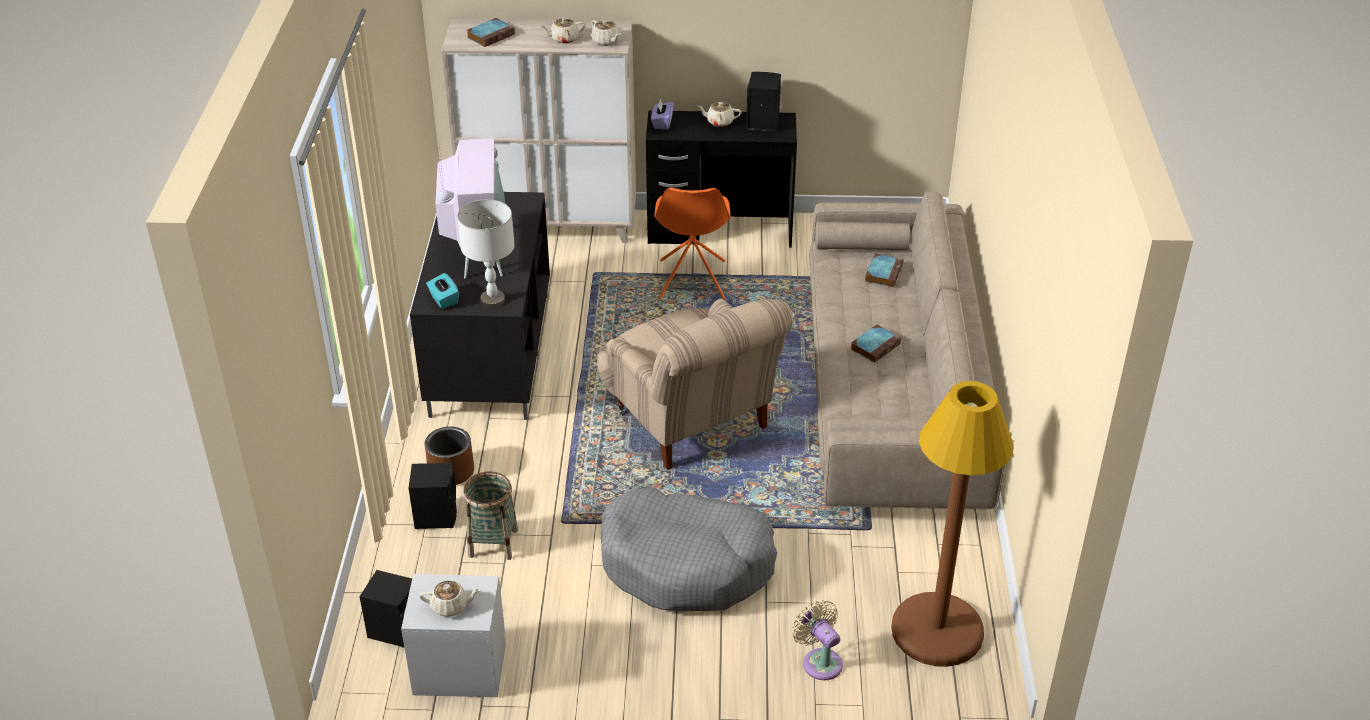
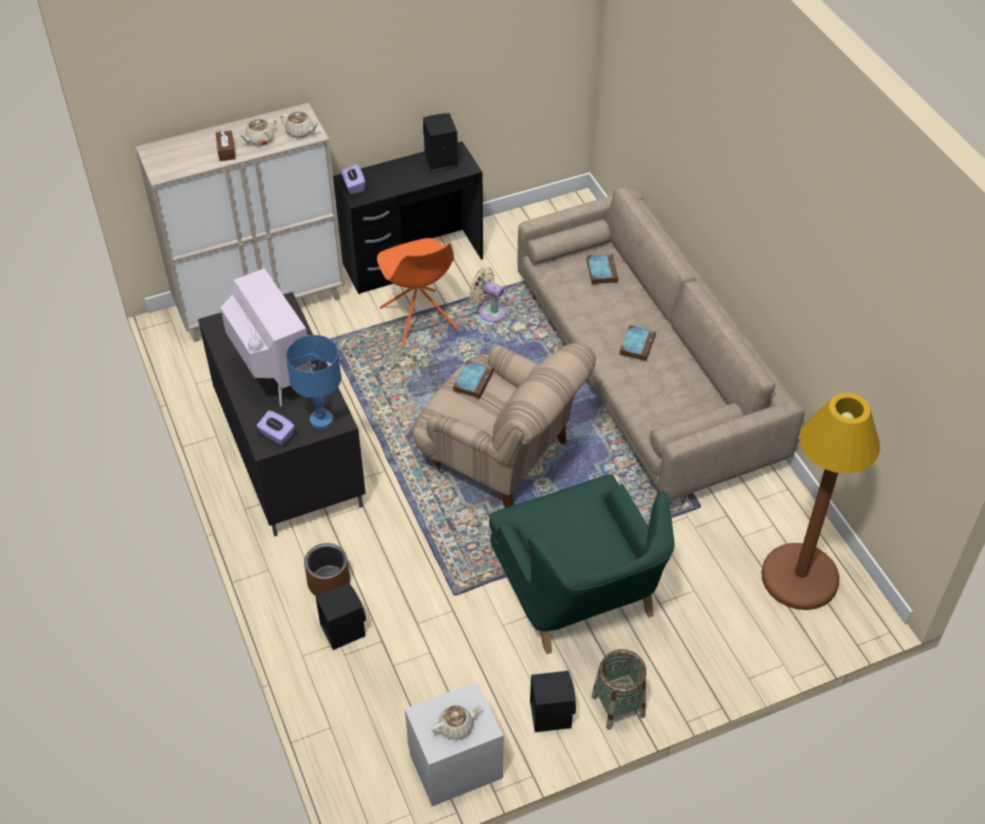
camera: 25 degrees left, 10 degrees up
(396, 628) = (377, 750): black speaker -> black speaker (551, 713)
(443, 300) = (277, 435): turquoise tissue box -> purple tissue box
(491, 35) = (188, 155): book -> book (473, 381)
(492, 300) = (321, 420): grey table lamp -> blue table lamp
(493, 543) = (408, 637): basket -> basket (617, 706)
(527, 40) = (226, 151): none -> brown tissue box
(686, 564) = (578, 594): grey dog bed -> green armchair
(719, 122) = (403, 170): beige teapot -> none
(820, 661) = (730, 639): beige fan -> beige fan (489, 311)

